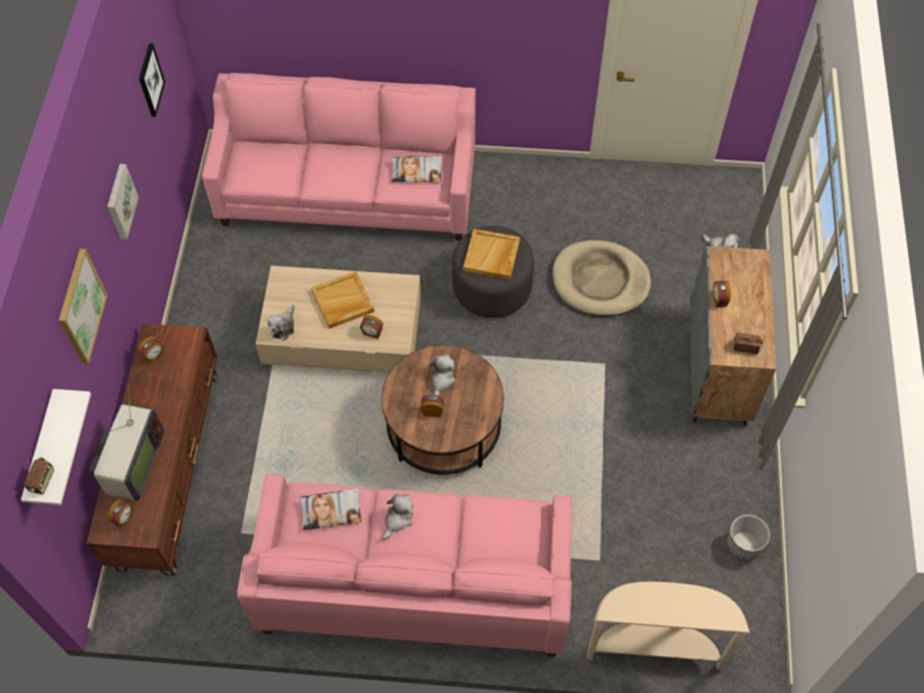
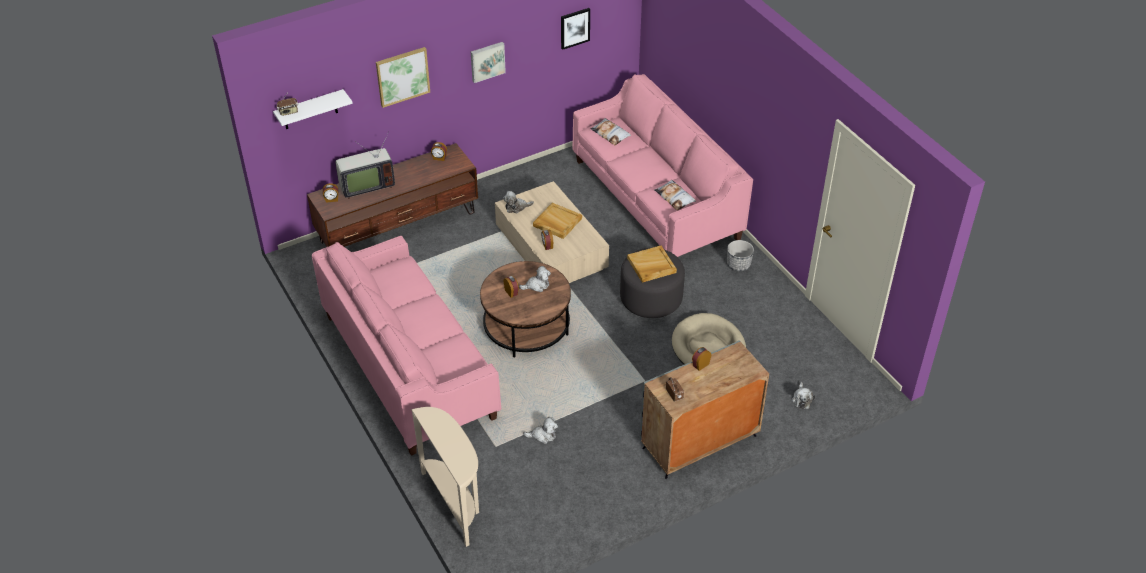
camera: 55 degrees right, 15 degrees down
(331, 511) = (404, 278): pillow -> pillow (610, 134)
(398, 519) = (422, 308): plush toy -> plush toy (543, 435)
(743, 545) = (569, 518): planter -> planter (738, 265)

